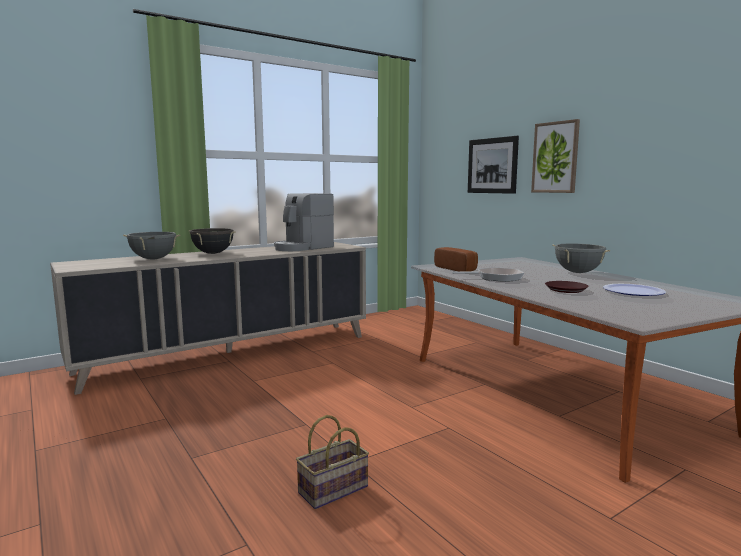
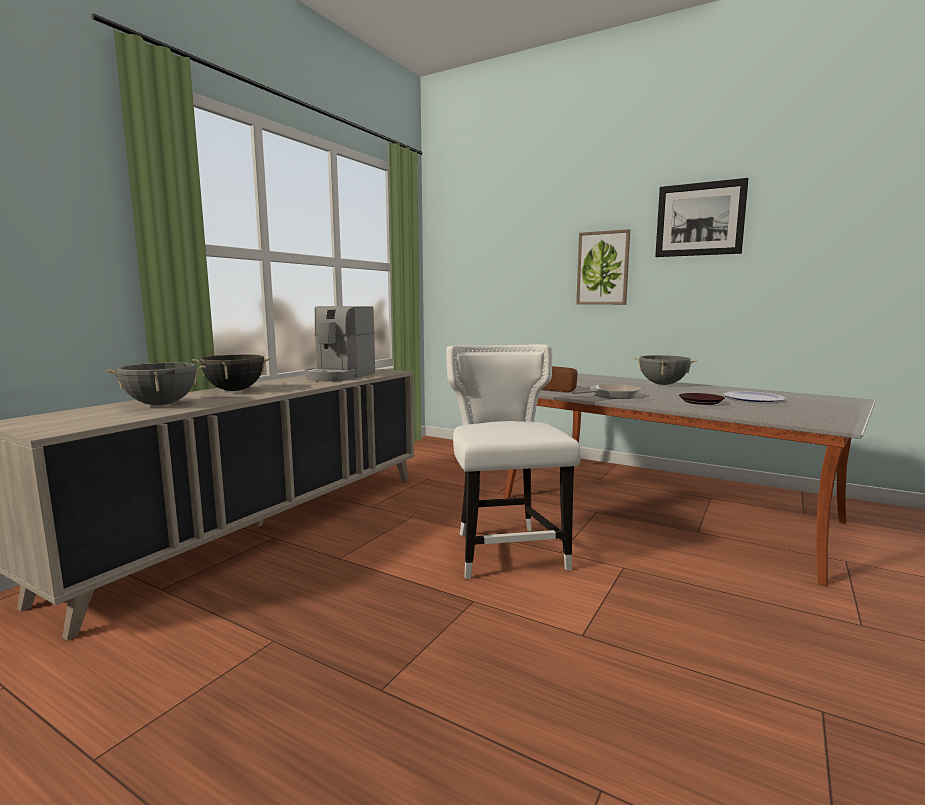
camera: 25 degrees left, 0 degrees up
(332, 491) = (606, 678): basket -> none
(371, 397) = (506, 550): none -> white chair
(492, 165) = (524, 276): picture -> picture (699, 219)

